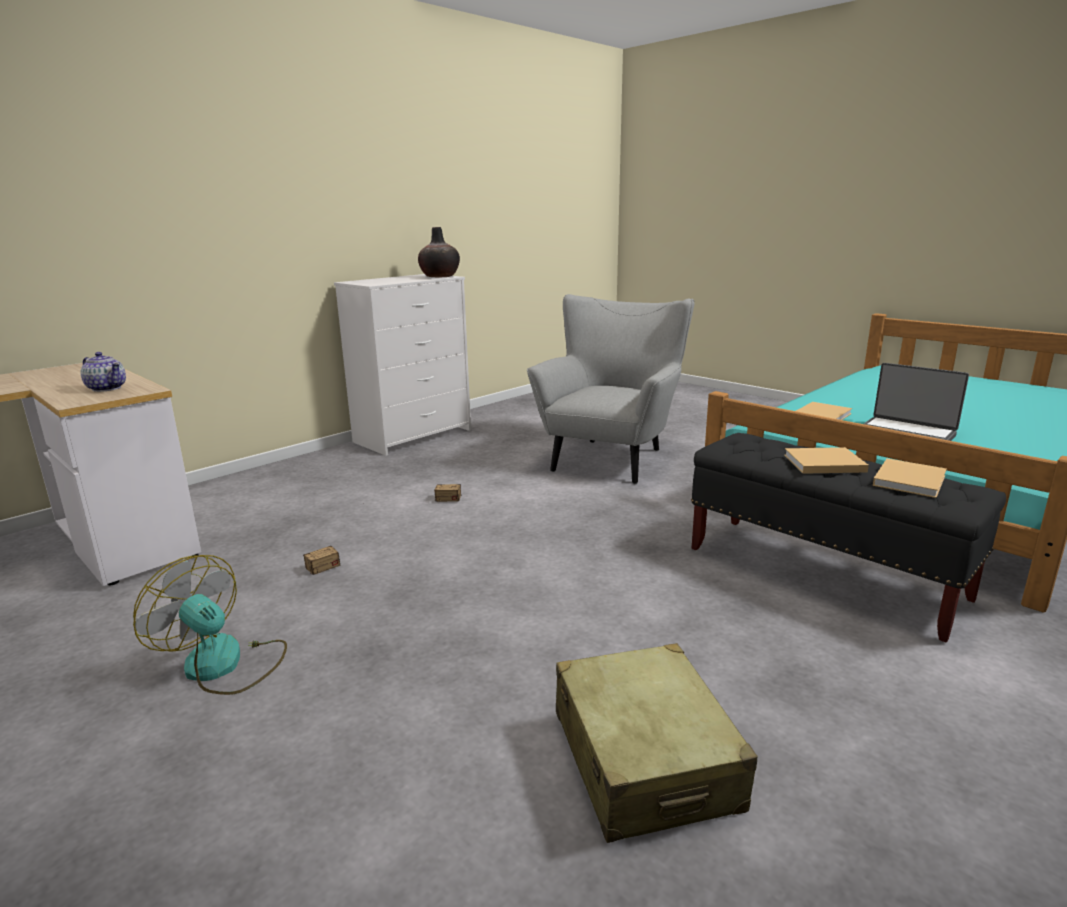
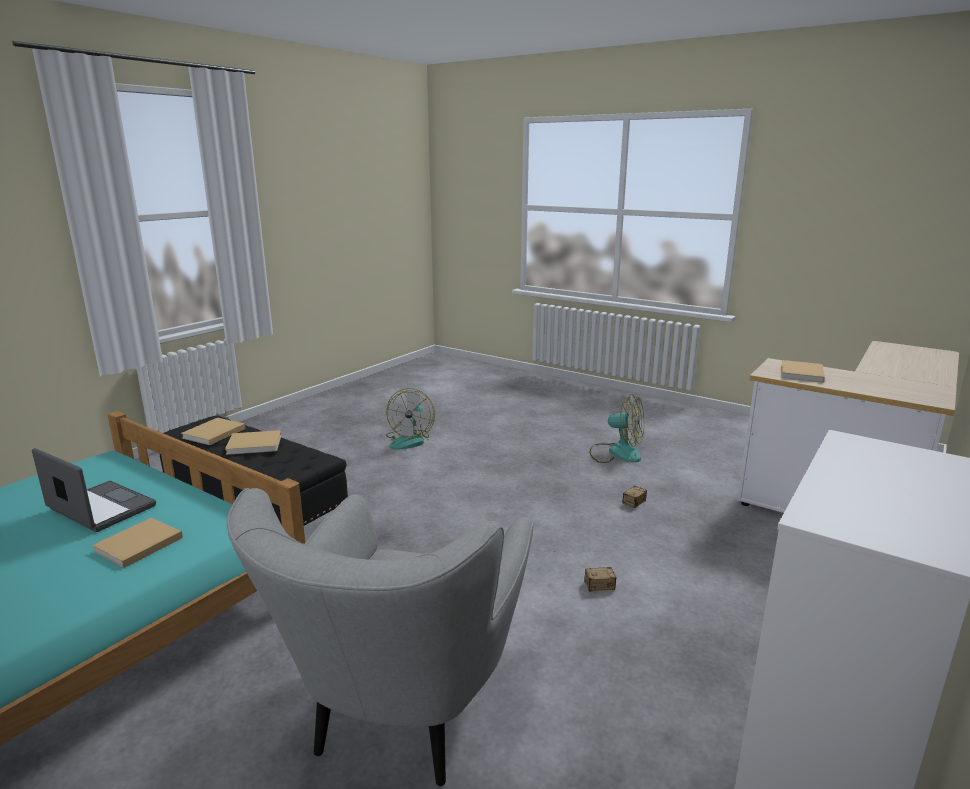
camera: 170 degrees right, 0 degrees up
(107, 388) = (801, 374): teapot -> beige book
(440, 276) = (837, 516): vase -> none
(644, 760) = (410, 440): beige suitcase -> fan

